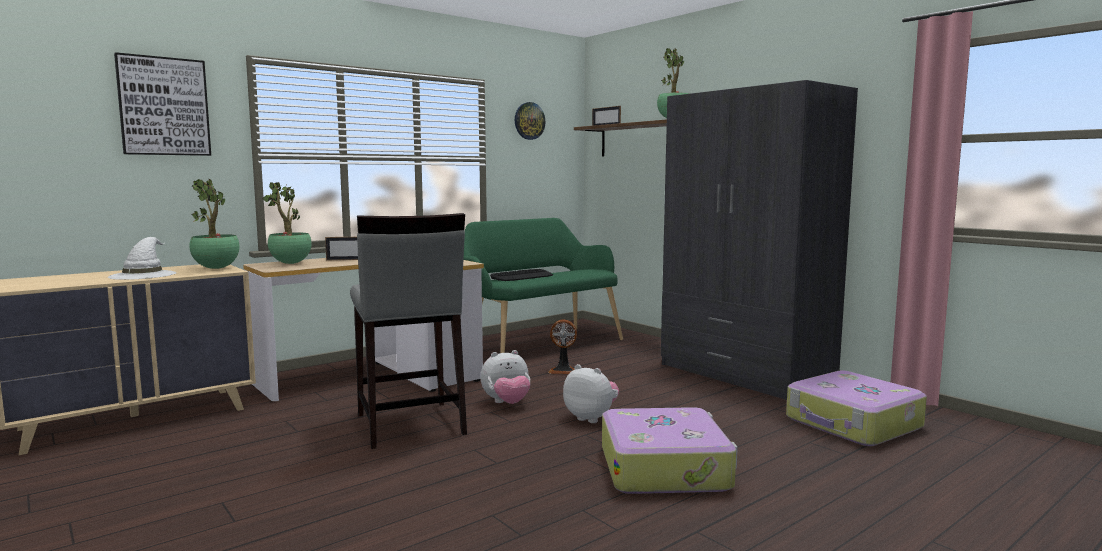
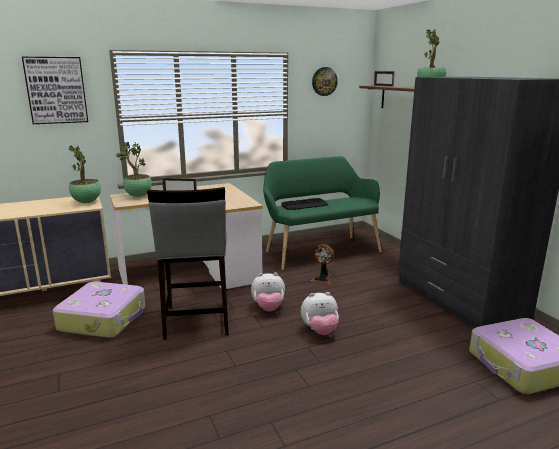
camera: 15 degrees right, 10 degrees up
(143, 275) = (40, 208): white hat -> none
(591, 418) = (320, 331): plush toy -> plush toy turned 120 degrees clockwise
(665, 468) = (349, 390): suitcase -> suitcase (104, 319)

